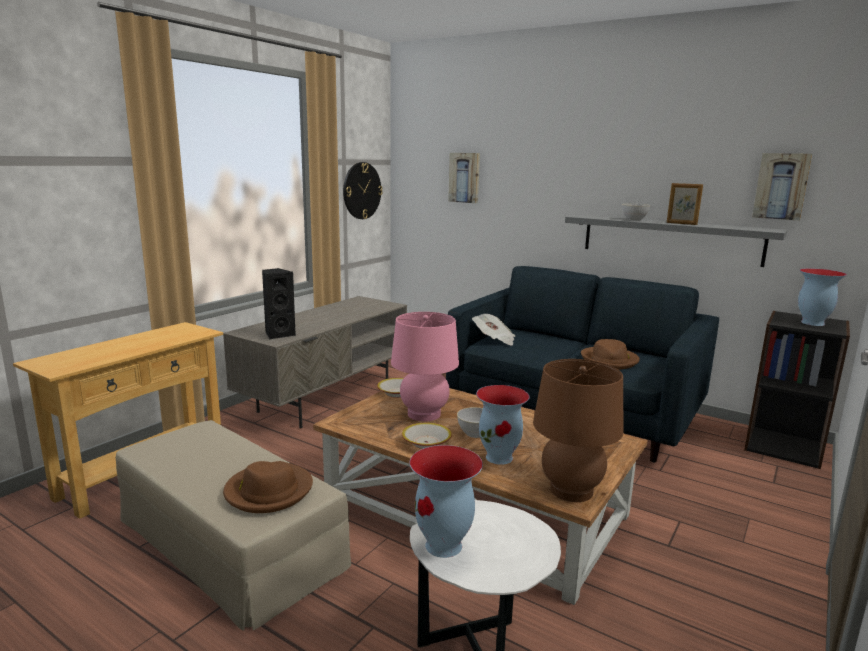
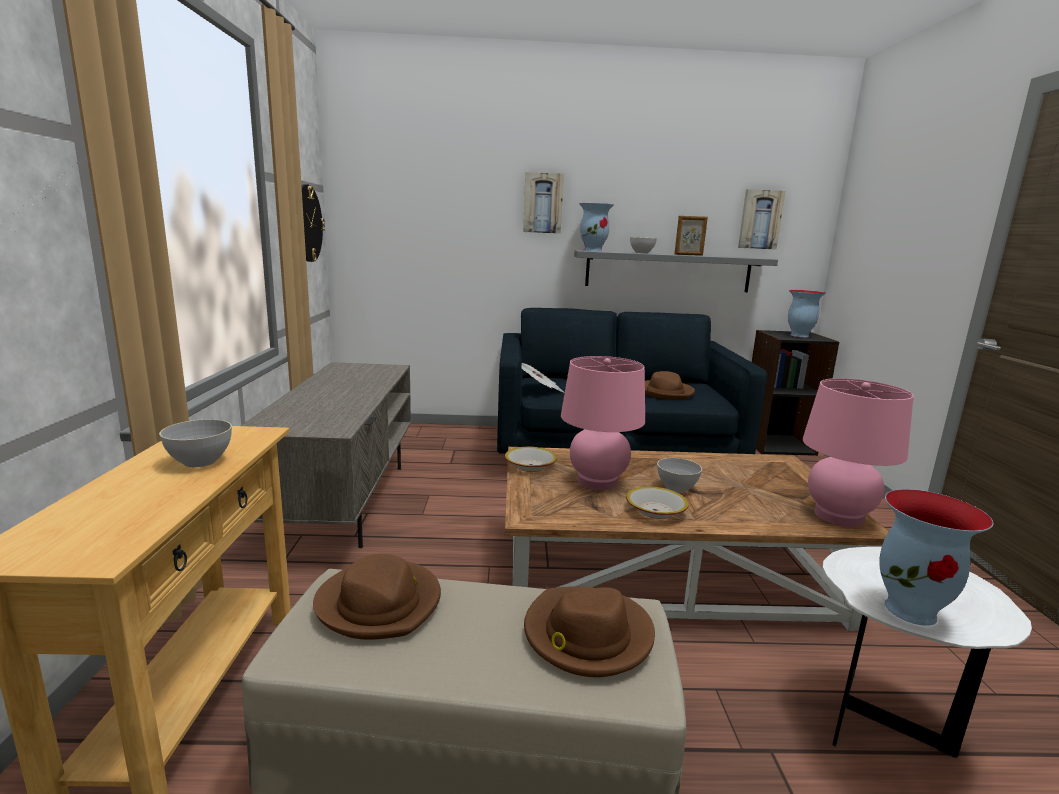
camera: 35 degrees left, 0 degrees up
(154, 341) = (200, 461): none -> grey bowl
(203, 442) = (380, 603): none -> brown hat
(279, 334) = (321, 422): black speaker -> none
(465, 177) = (437, 210): picture -> picture (543, 203)
(500, 457) = (738, 505): vase -> vase (593, 251)
(571, 490) = (838, 516): brown table lamp -> pink table lamp

